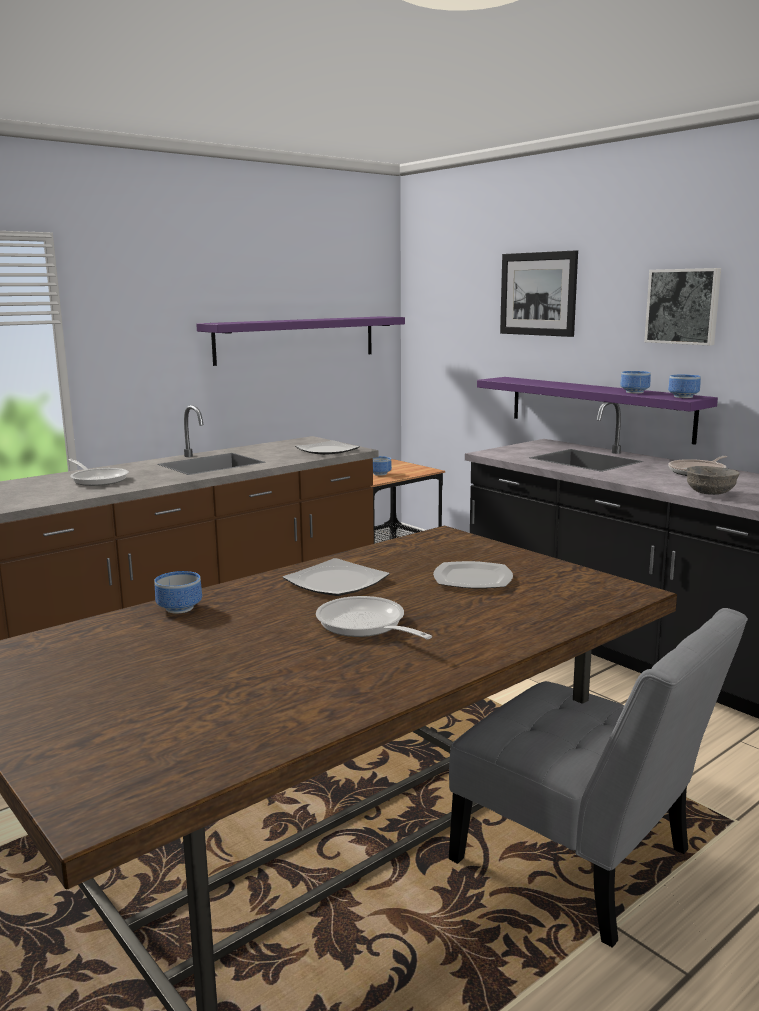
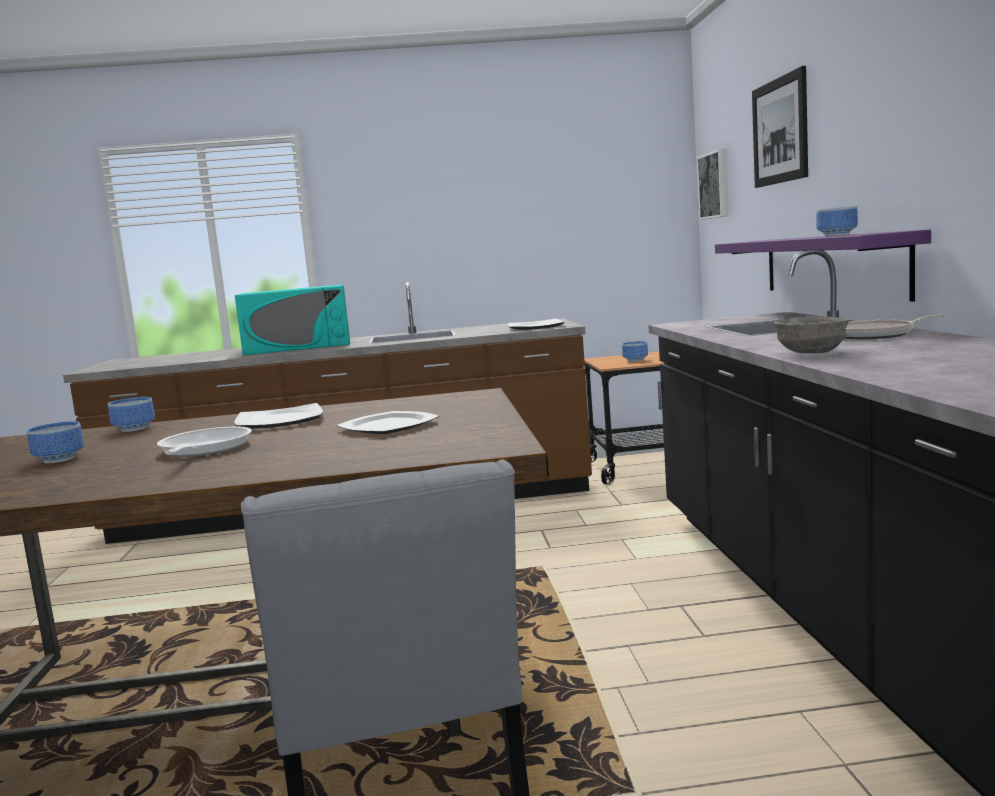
camera: 35 degrees right, 5 degrees down
(98, 479) = (299, 346): frying pan -> turquoise microwave
(296, 339) = (555, 218): purple shelf -> none
(681, 397) = (875, 233): bowl -> bowl (59, 459)
(683, 306) = (893, 108): picture -> picture (715, 185)

